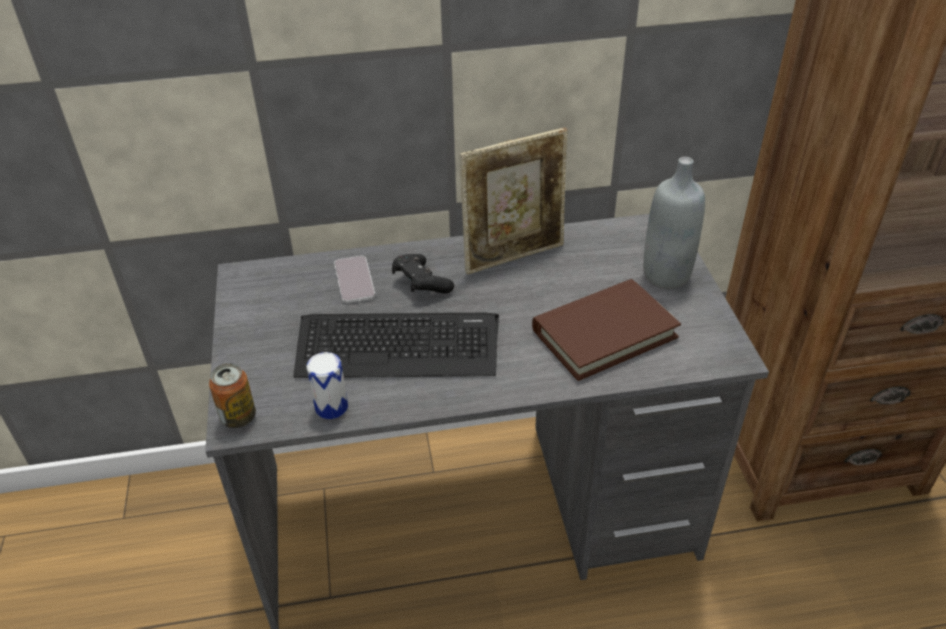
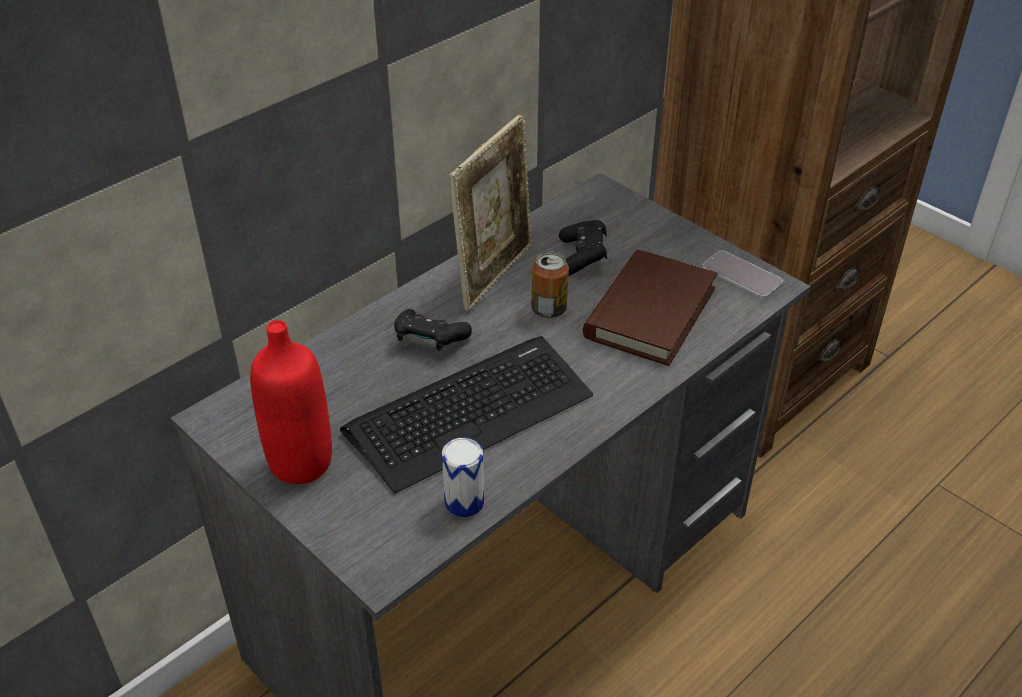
camera: 35 degrees left, 0 degrees up
(238, 417) = (376, 561): can -> can (549, 309)
(260, 328) = (301, 463): none -> red bottle
(354, 280) = (354, 367): phone -> phone (741, 276)
(592, 270) = (582, 258): none -> black game controller
(666, 275) = (651, 236): grey bottle -> none

